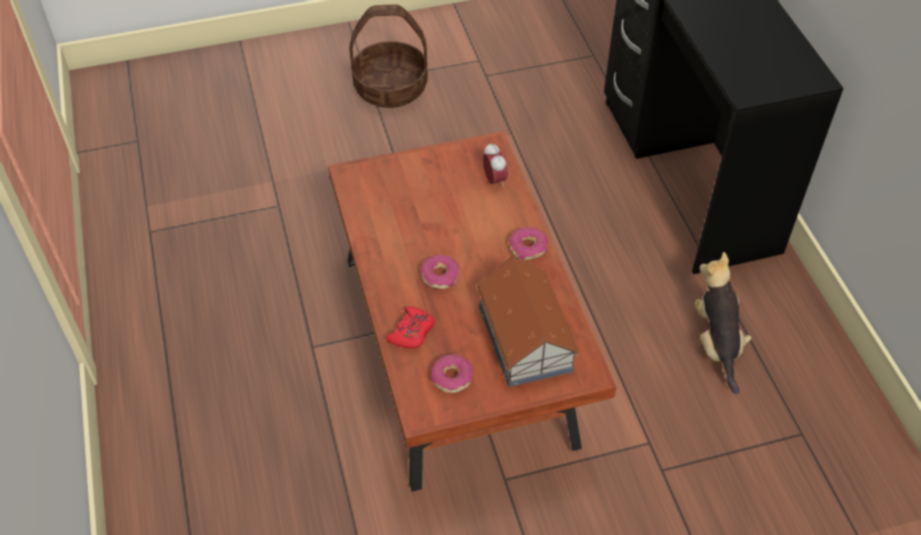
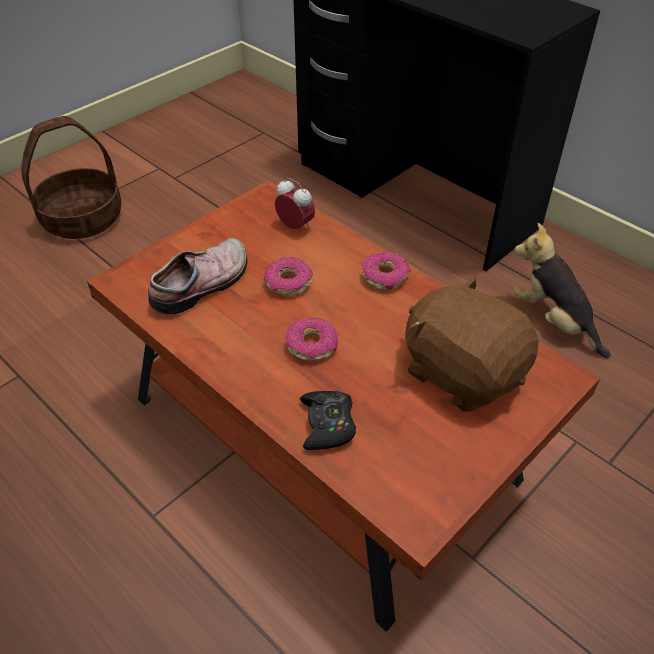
camera: 30 degrees left, 5 degrees down
(400, 201) = (204, 285): none -> shoe
(412, 332) = (327, 424): red game controller -> black game controller
(451, 377) = (418, 456): donut -> donut (288, 283)
(524, 339) = (462, 372): toy house -> brown plush toy

